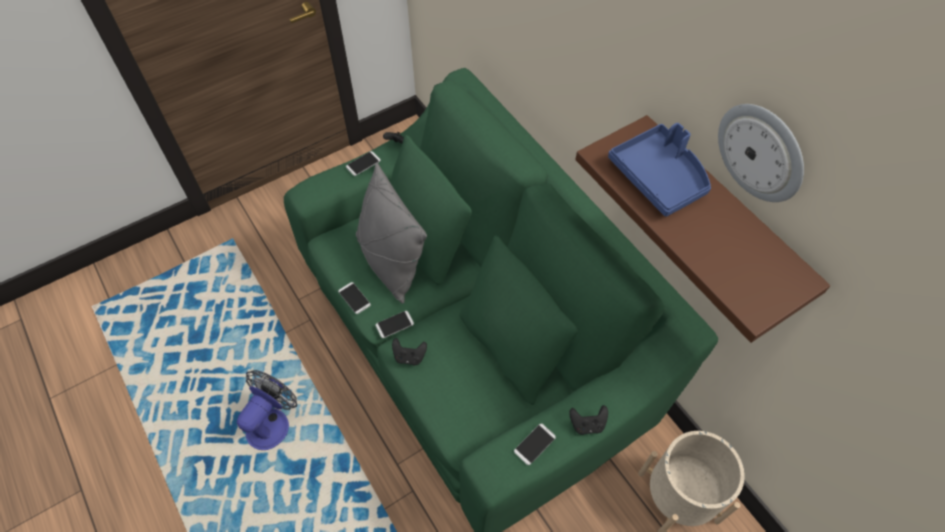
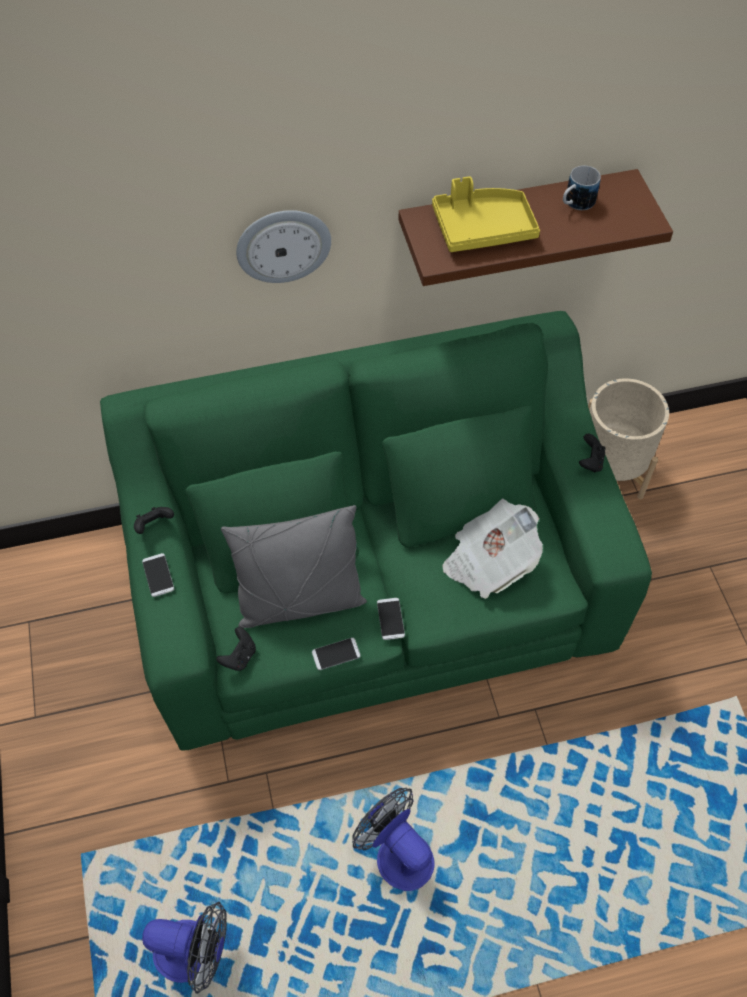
camera: 70 degrees left, 0 degrees up
(183, 321) = (195, 953): none -> fan
(409, 356) = (443, 611): black game controller -> black game controller (239, 656)
(466, 376) = (489, 560): none -> newspaper
(534, 444) = (602, 510): phone -> none
(659, 177) = (483, 228): blue tray -> yellow tray
(739, 241) = (575, 204): none -> mug
(761, 152) = (536, 131): wall clock -> wall clock (283, 245)

